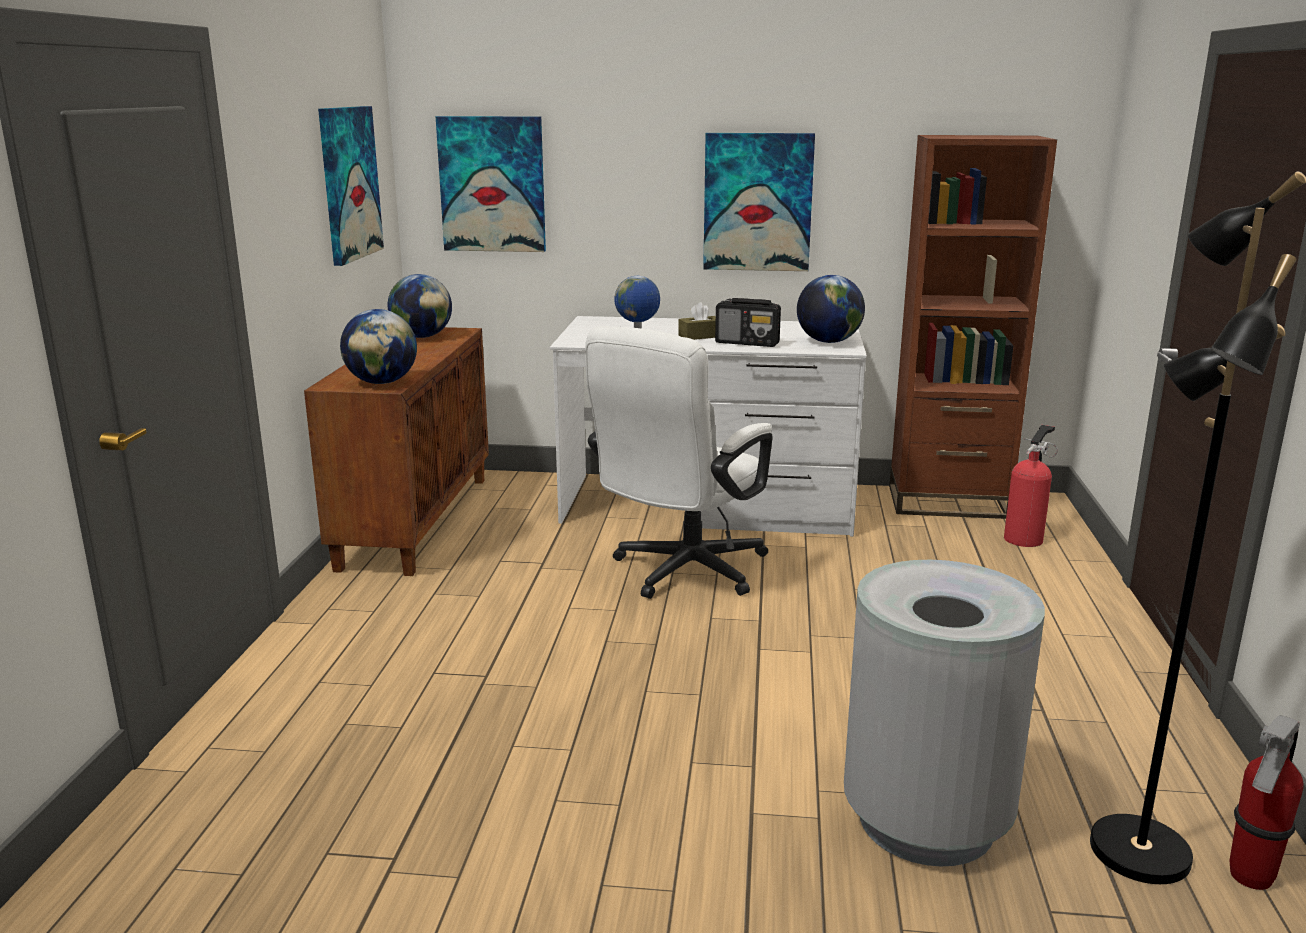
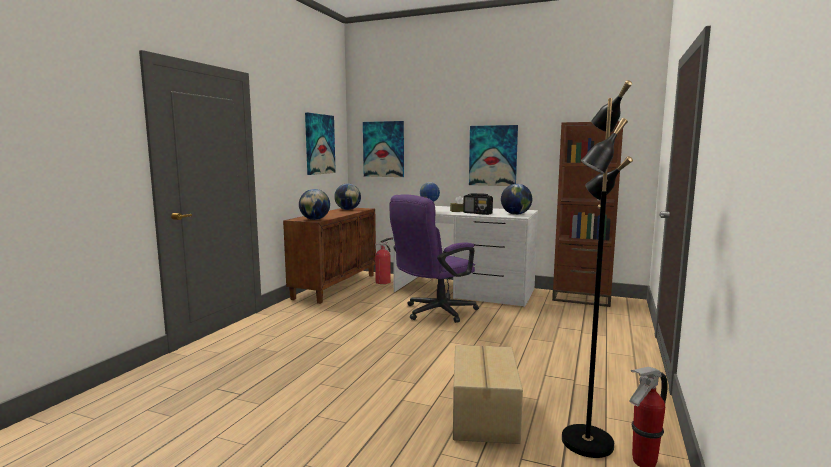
camera: 15 degrees right, 10 degrees down
(681, 573) = (434, 313): white office chair -> purple office chair
(925, 821) = (482, 414): grey trash can -> cardboard box
(1025, 538) = (612, 314): fire extinguisher -> fire extinguisher (384, 282)

